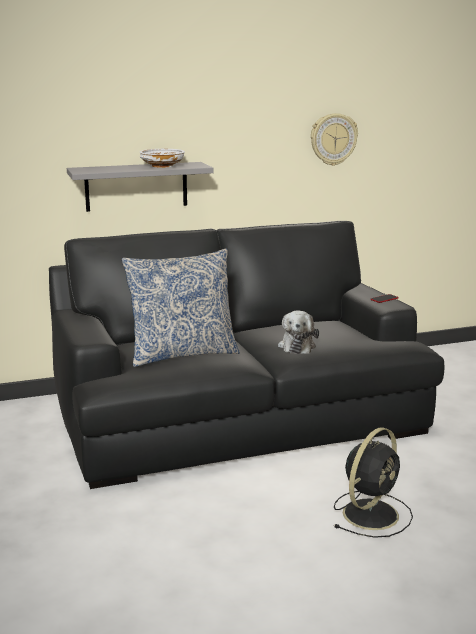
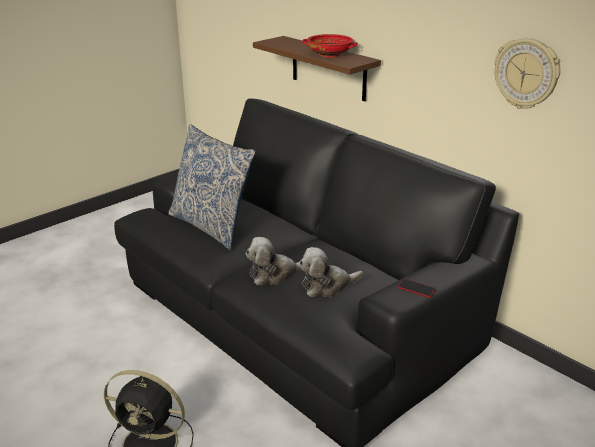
camera: 65 degrees right, 10 degrees up
(136, 186) = (328, 68): grey shelf -> brown shelf
(162, 166) = (330, 54): white bowl -> red bowl
(331, 333) = (327, 286): none -> plush toy

